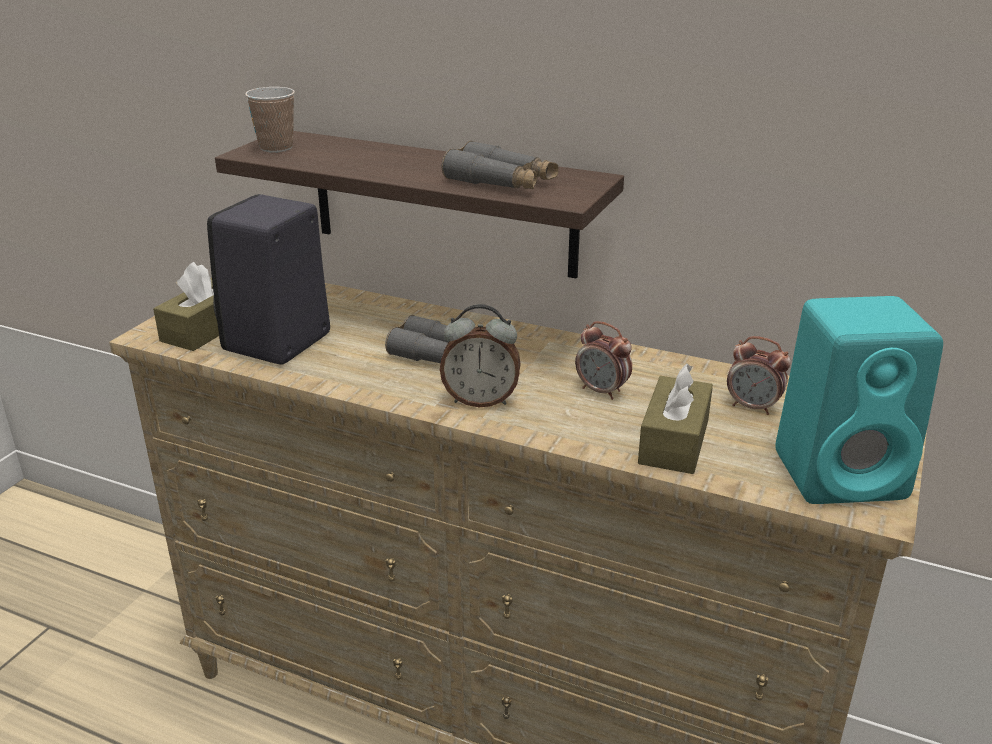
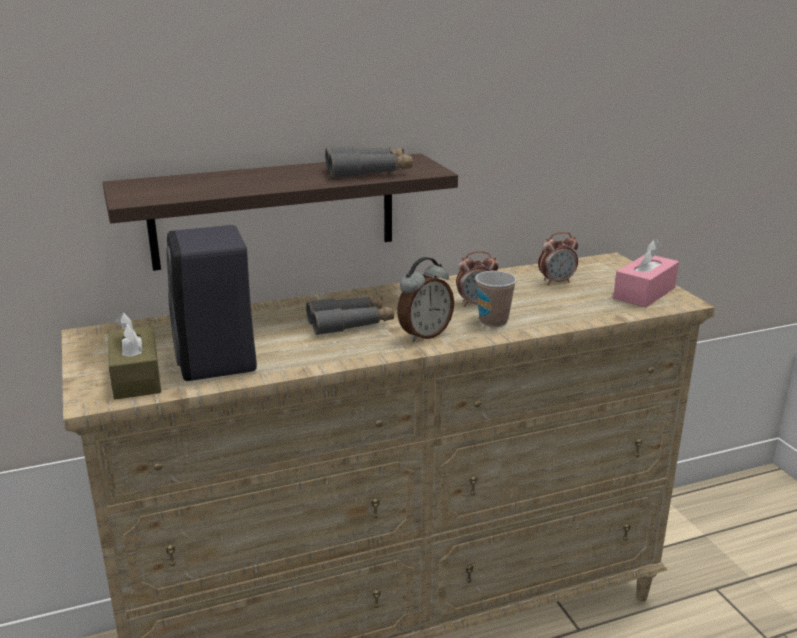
camera: 45 degrees left, 5 degrees down
(276, 148) = (144, 191): cup -> cup (493, 321)
(674, 441) = (556, 311): brown tissue box -> none
(843, 474) = (644, 293): turquoise speaker -> pink tissue box

